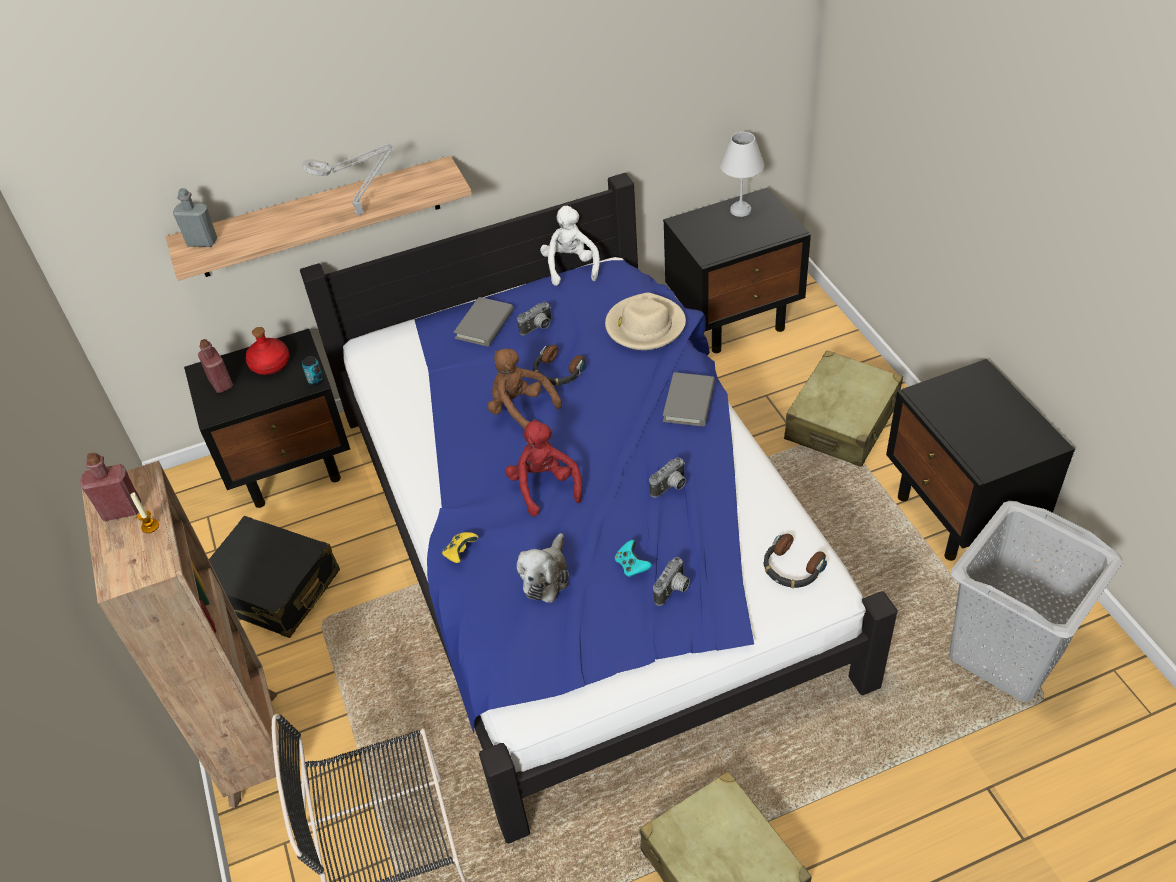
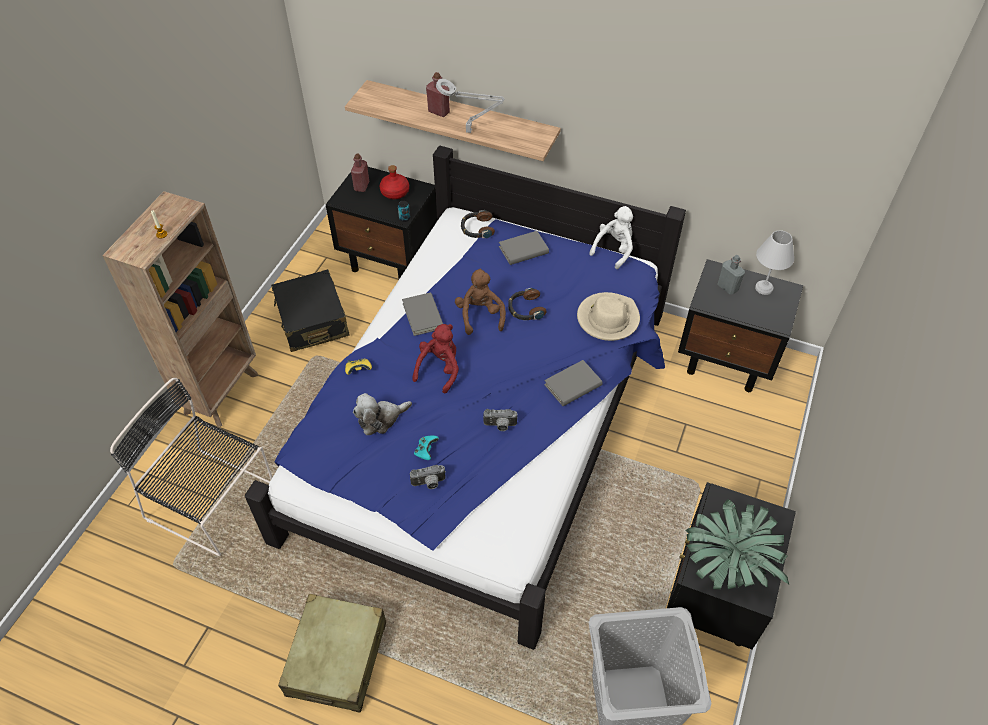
camera: 40 degrees right, 5 degrees up
(122, 510) = (162, 217): red bottle -> red bottle (439, 112)
(202, 242) = (377, 95): grey bottle -> grey bottle (727, 287)
(460, 454) = (423, 316): none -> grey book
(538, 328) = (549, 274): camera -> none
(791, 568) = (508, 529): headphones -> headphones (477, 228)
(842, 422) = (712, 479): beige suitcase -> none
(994, 437) = (729, 563): none -> potted plant

